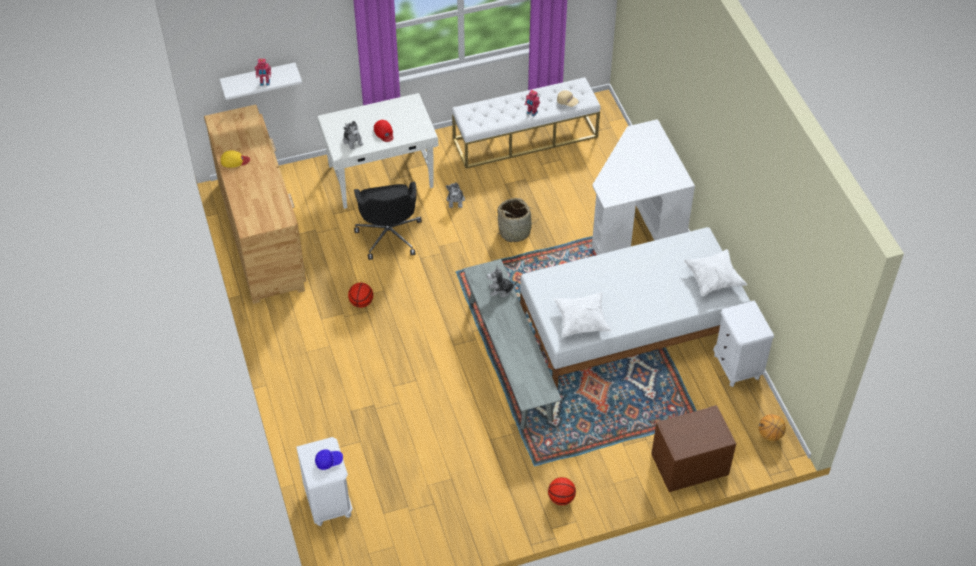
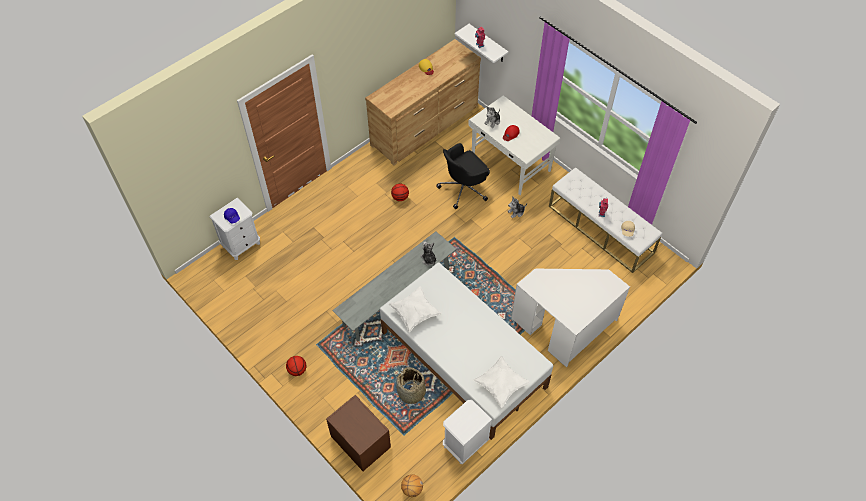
camera: 65 degrees right, 5 degrees up
(515, 231) = (509, 256): basket -> basket (411, 392)

